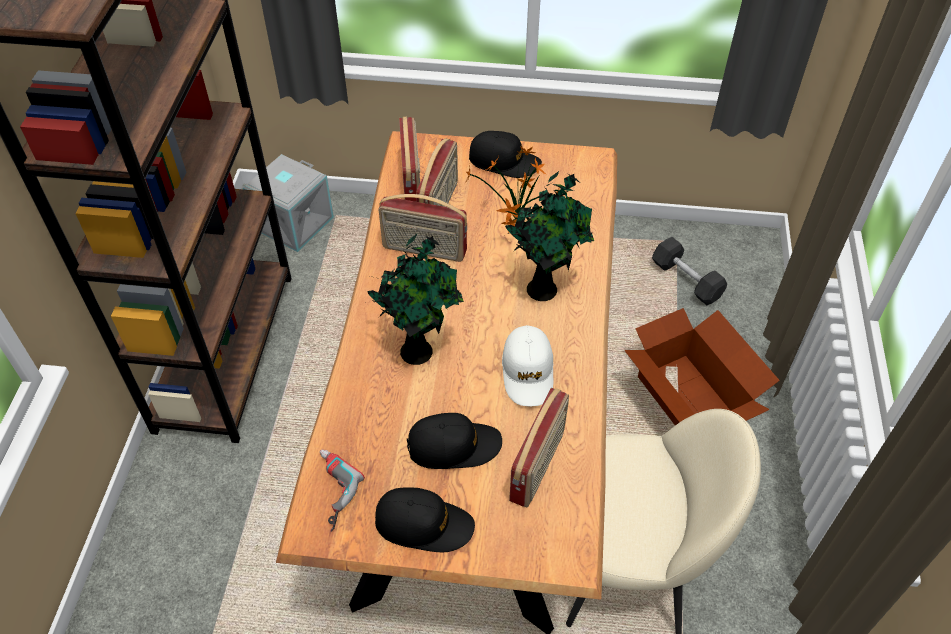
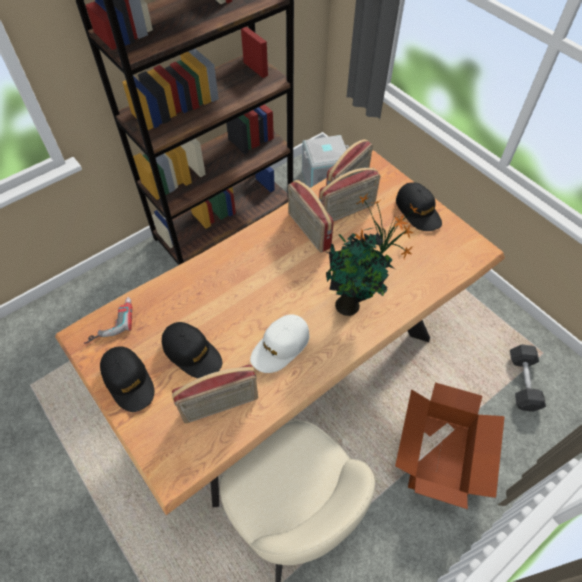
camera: 45 degrees right, 5 degrees up
(418, 349) = (239, 284): potted plant -> none

